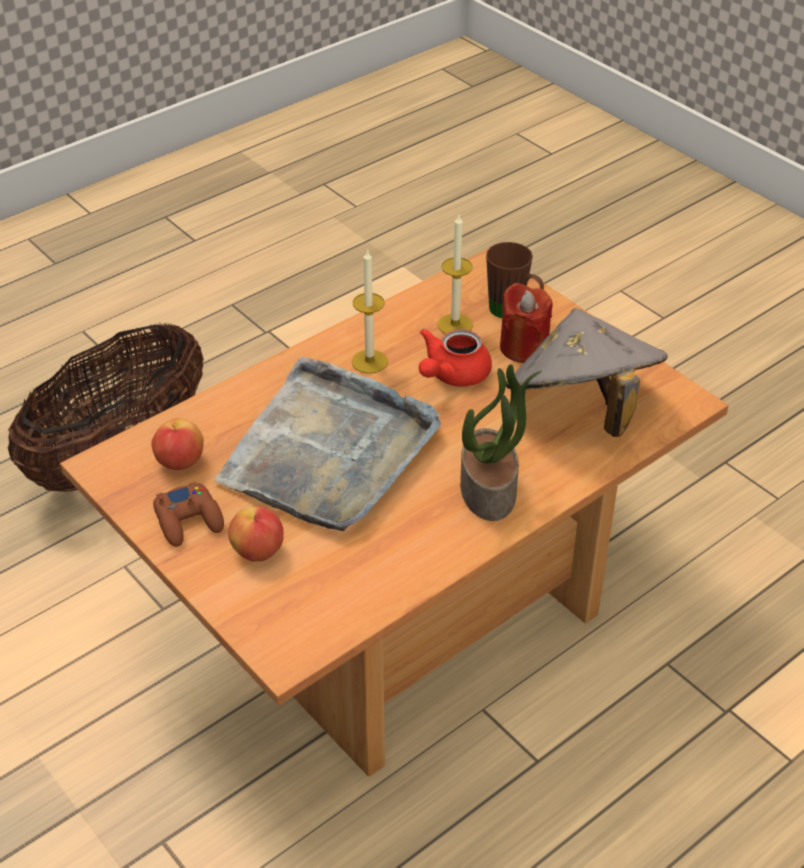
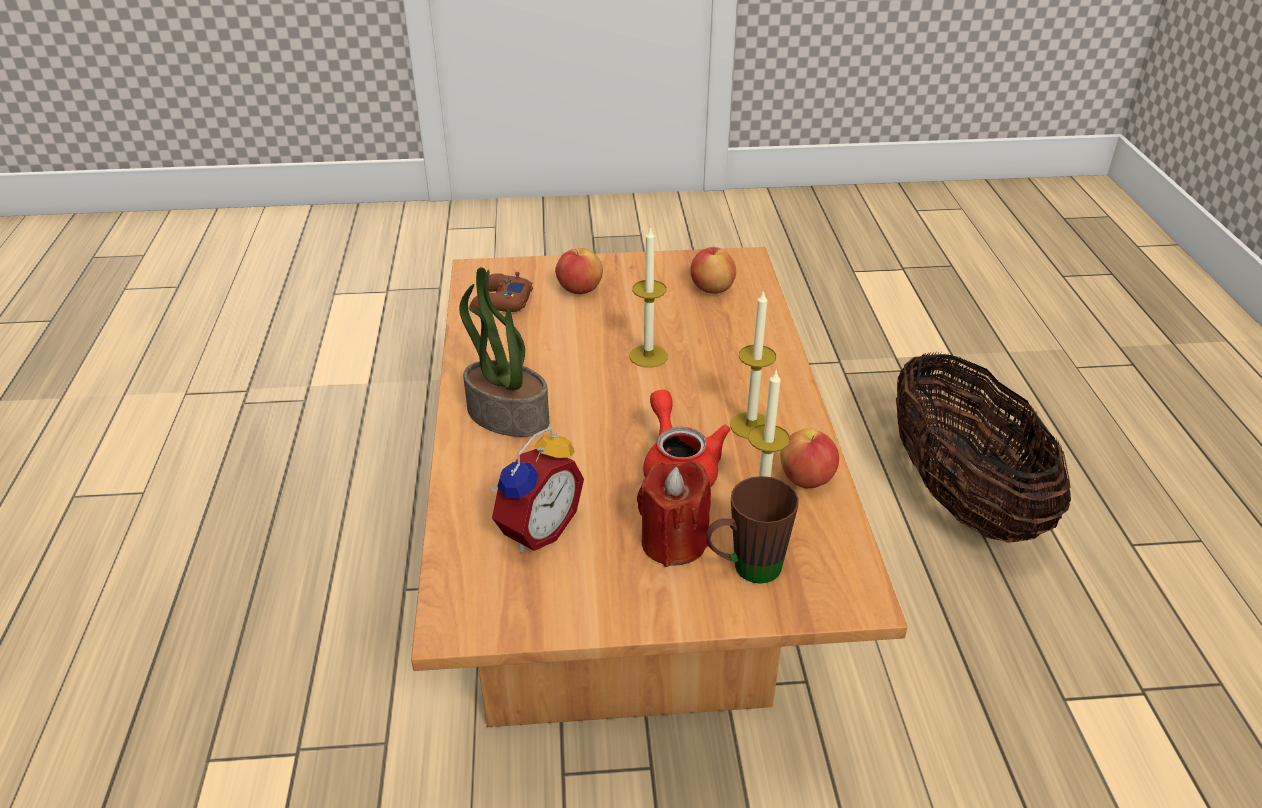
camera: 125 degrees right, 5 degrees down
(189, 520) = (644, 274): brown game controller -> brown game controller (500, 302)
(329, 452) = (648, 356): grey tray -> candle
(404, 317) = (806, 479): none -> apple
(581, 409) = (535, 530): grey hat -> alarm clock

